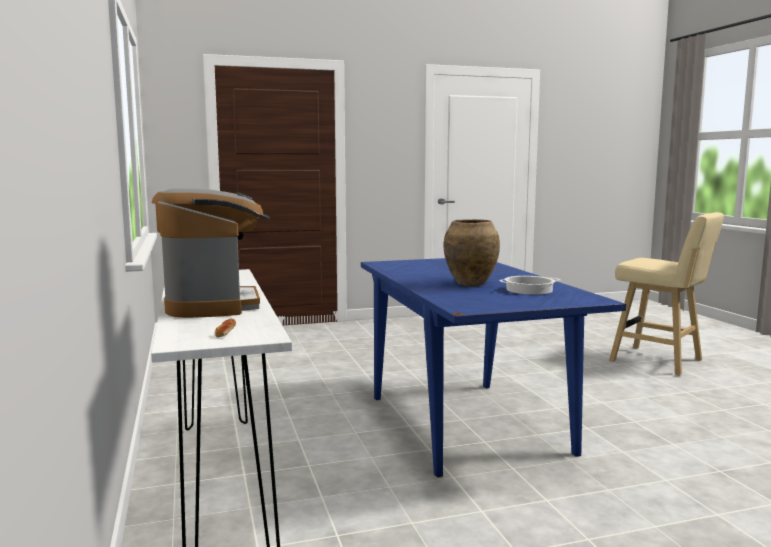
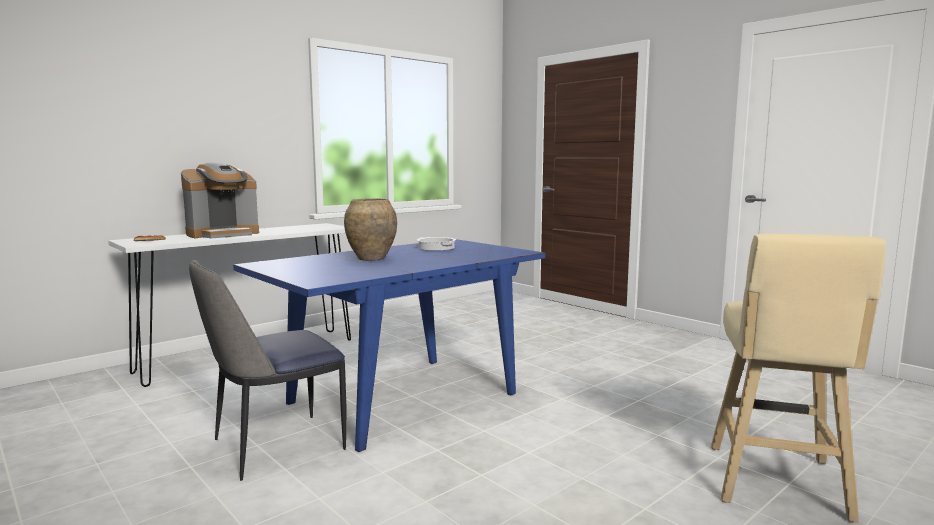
camera: 65 degrees right, 0 degrees up
(529, 290) = (352, 269): cooking pot -> cooking pot (435, 248)
(553, 491) = (274, 446): none -> chair

